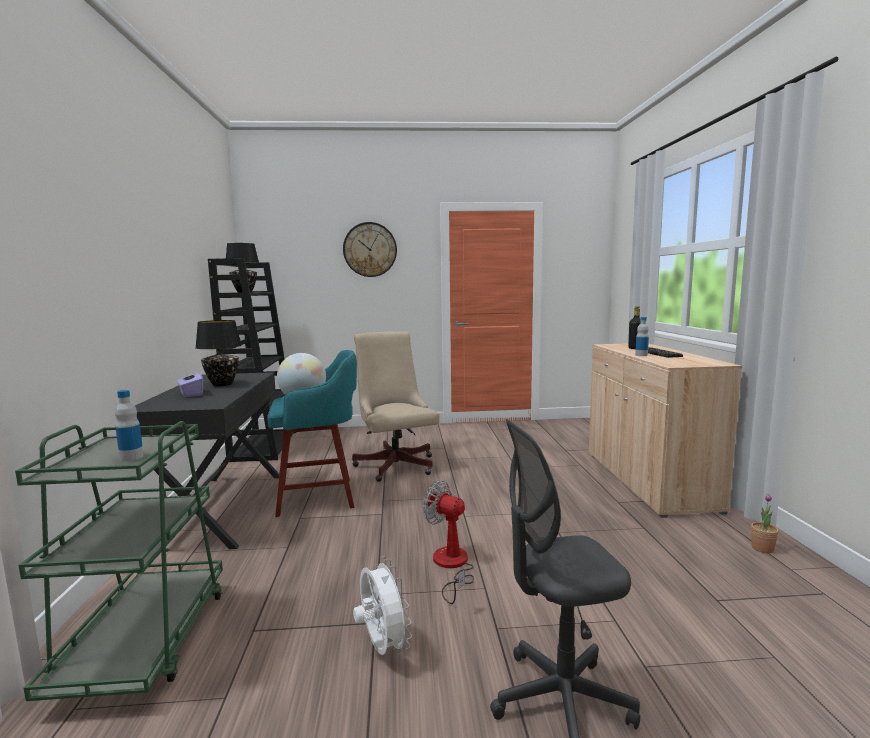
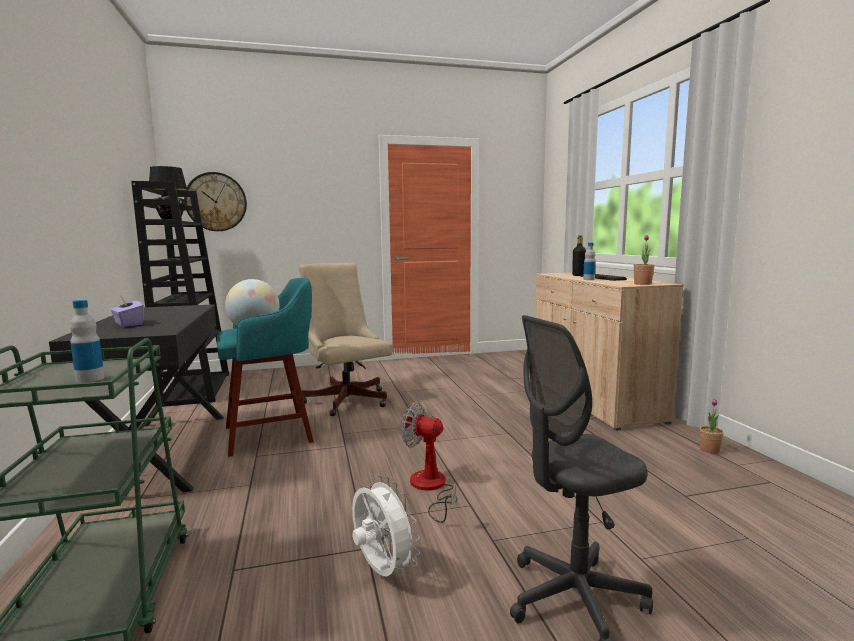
camera: 10 degrees left, 0 degrees up
(222, 384) = (160, 315): black table lamp -> none
(370, 249) = (306, 181): wall clock -> wall clock (216, 202)
(695, 364) = (642, 284): none -> potted plant

